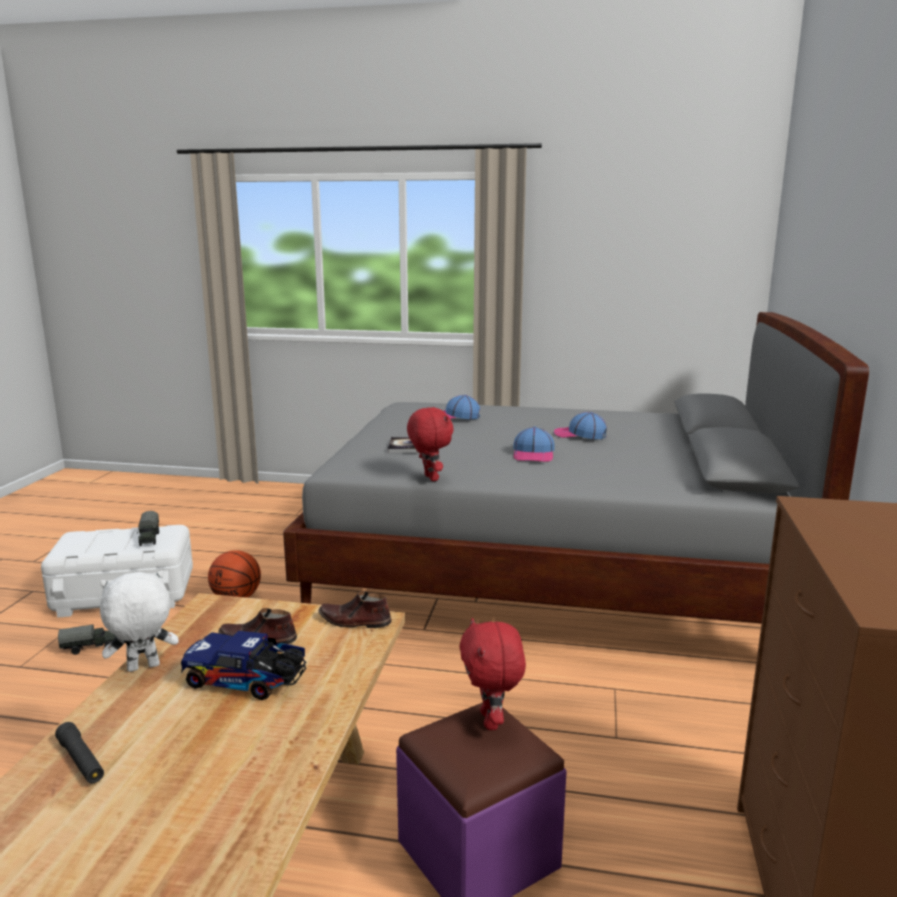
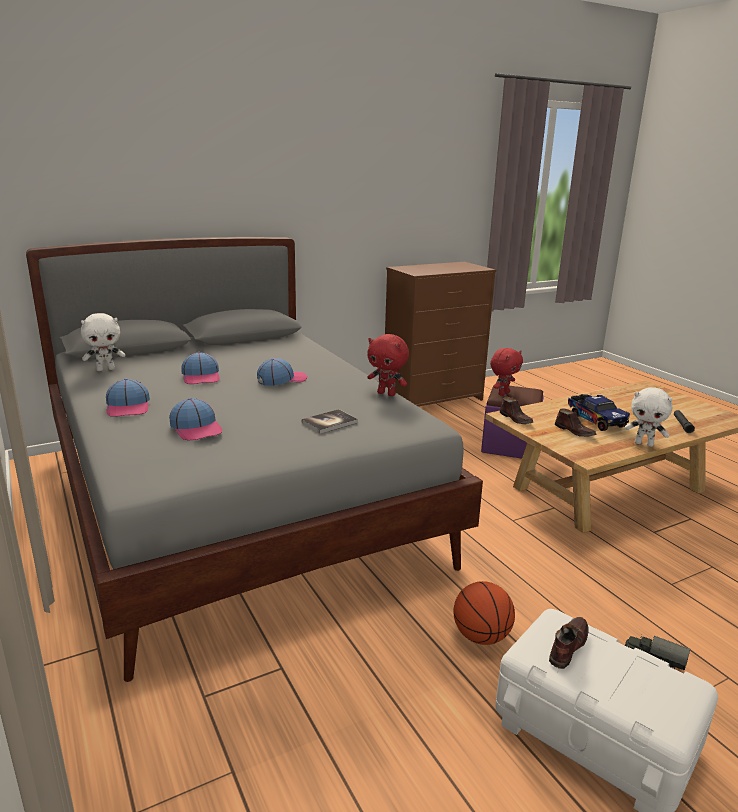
camera: 130 degrees left, 5 degrees up
(149, 538) = (567, 646): toy truck -> brown shoe
(429, 478) = (387, 394): red plush toy -> red plush toy turned 90 degrees counterclockwise
(533, 413) = (128, 407): none -> cap
(646, 418) = (106, 369): none -> white plush toy

